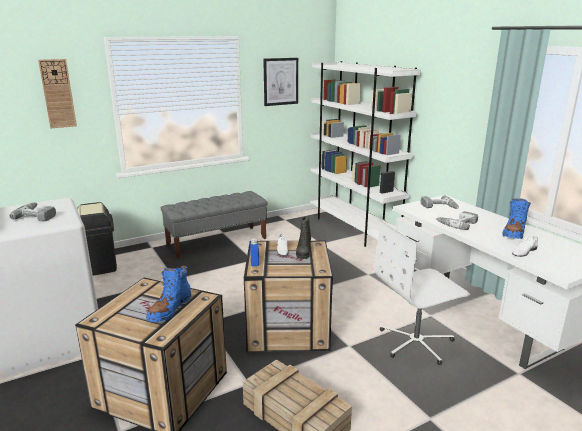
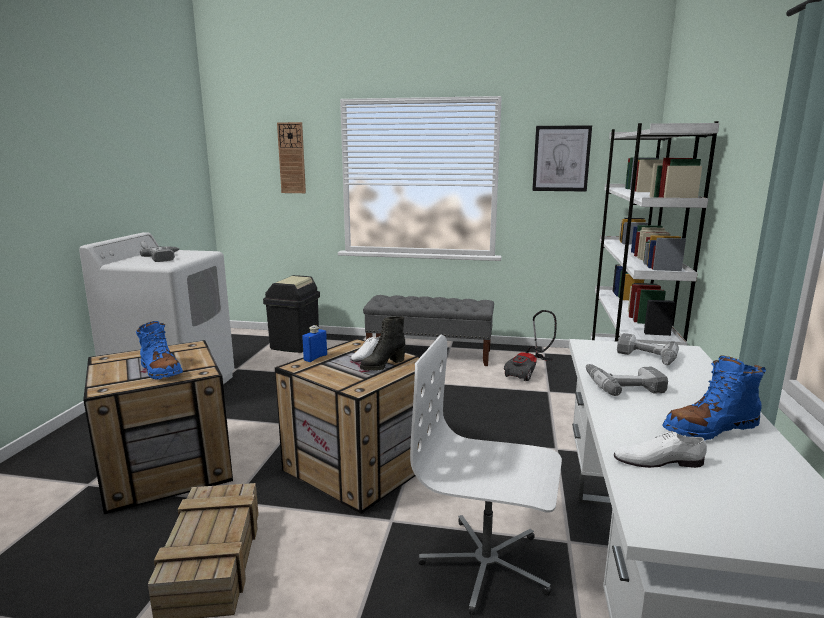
camera: 40 degrees right, 5 degrees down
(170, 309) = (160, 370): blue boot -> blue boot turned 105 degrees counterclockwise
(294, 234) = (528, 371): none -> vacuum cleaner

